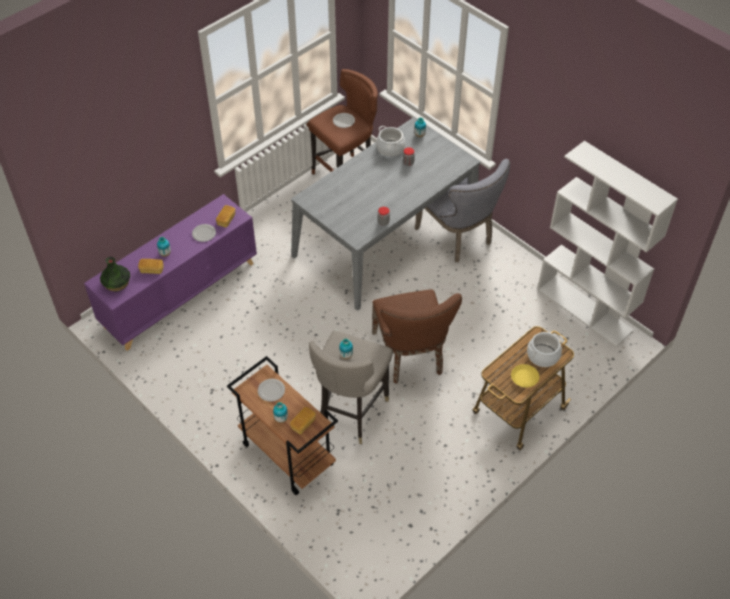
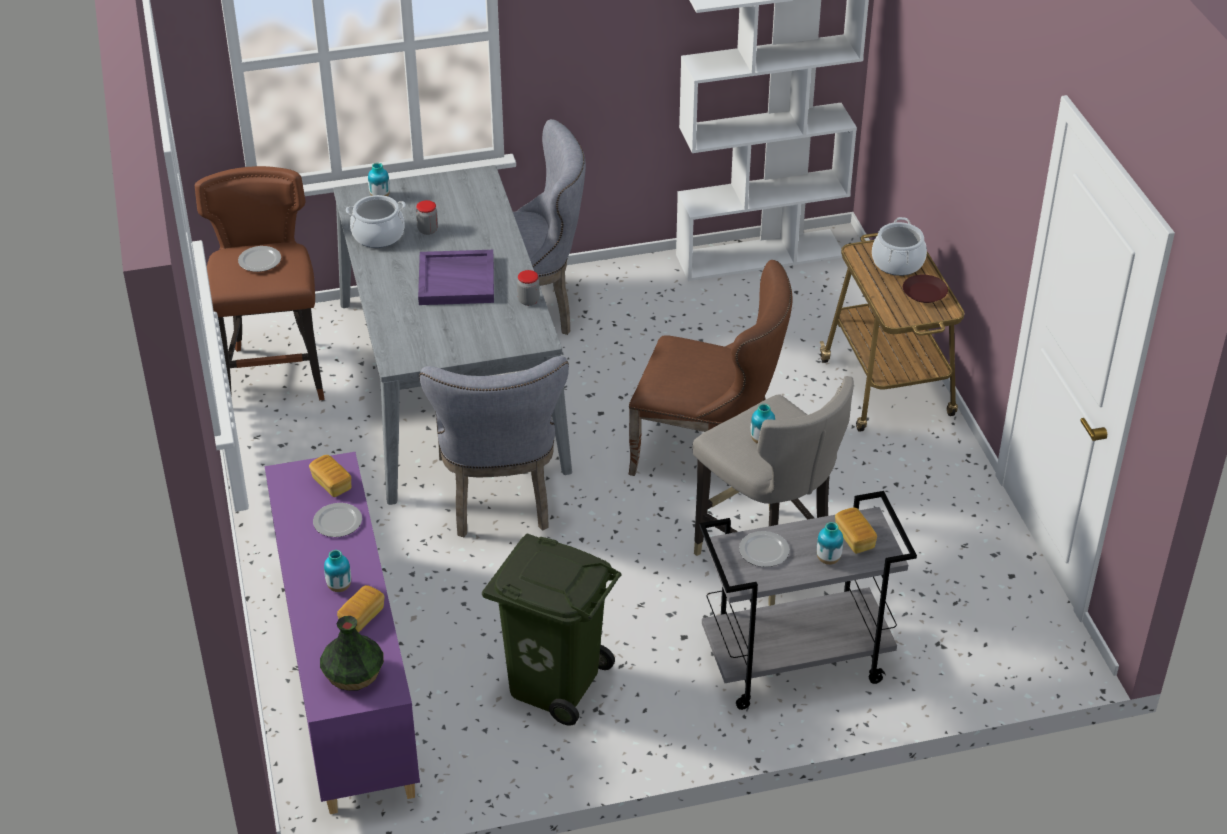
camera: 60 degrees left, 10 degrees down
(219, 367) = (554, 682): none -> green trash can
(286, 454) = (794, 664): brown cart -> grey cart
(321, 292) = (499, 498): none -> grey chair
(378, 190) = (457, 280): none -> purple tray
(524, 377) = (924, 293): yellow plate -> brown plate

